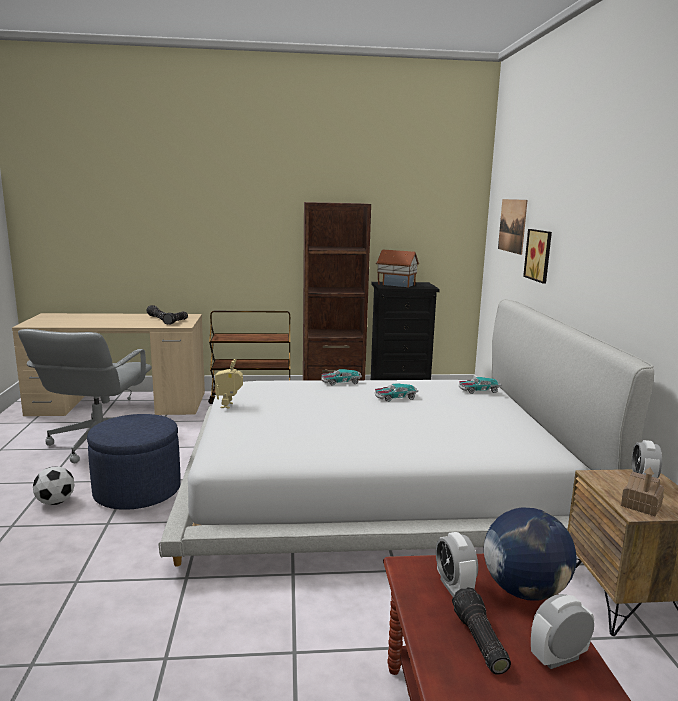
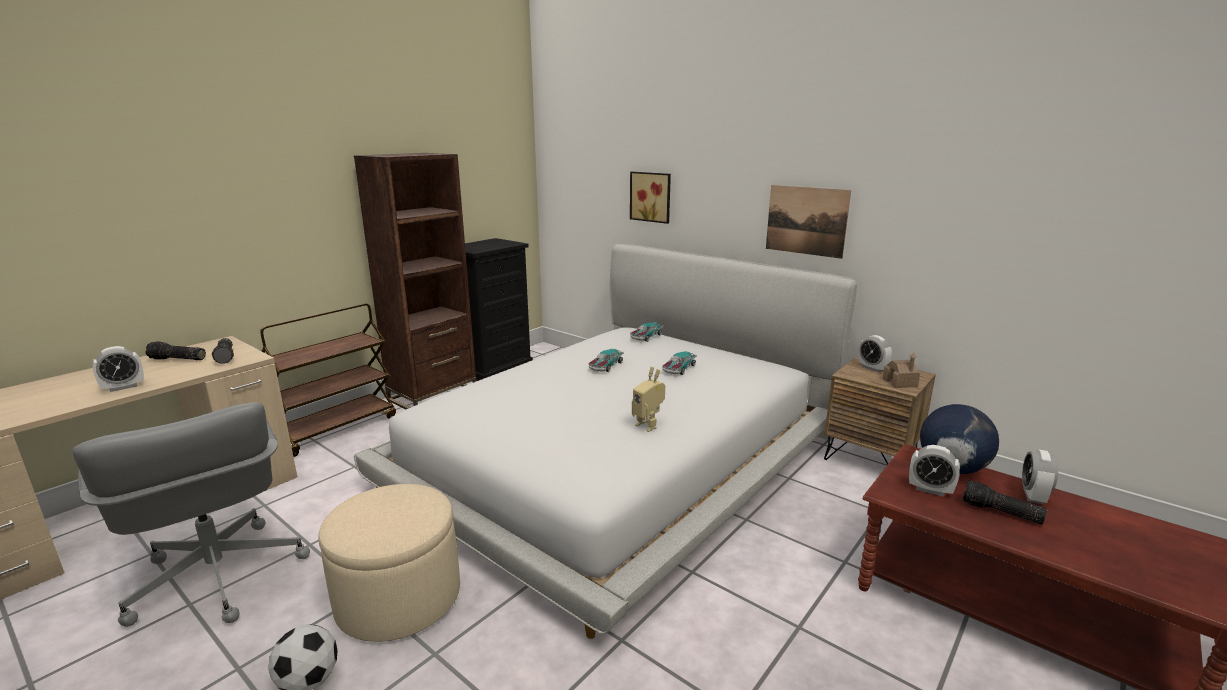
camera: 45 degrees left, 5 degrees up
(115, 323) = (123, 387): none -> alarm clock
(137, 491) = (399, 598): blue ottoman -> beige ottoman
(229, 405) = (476, 436): toy robot -> toy robot (648, 425)
(340, 382) = (527, 368): toy car -> toy car (679, 369)
(396, 284) = (477, 246): toy house -> none
(512, 225) = (592, 168): picture -> picture (806, 220)

